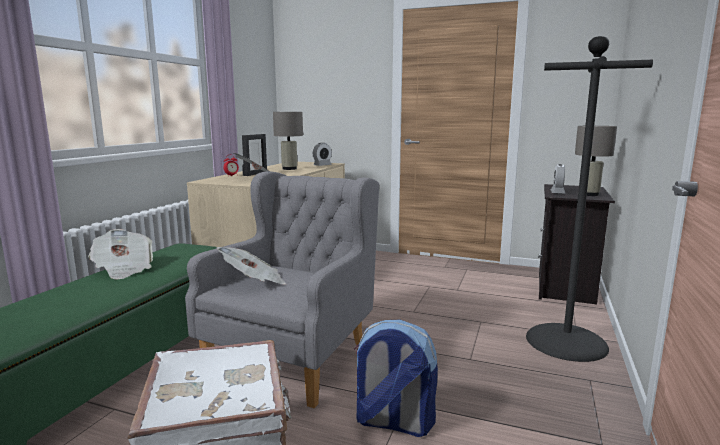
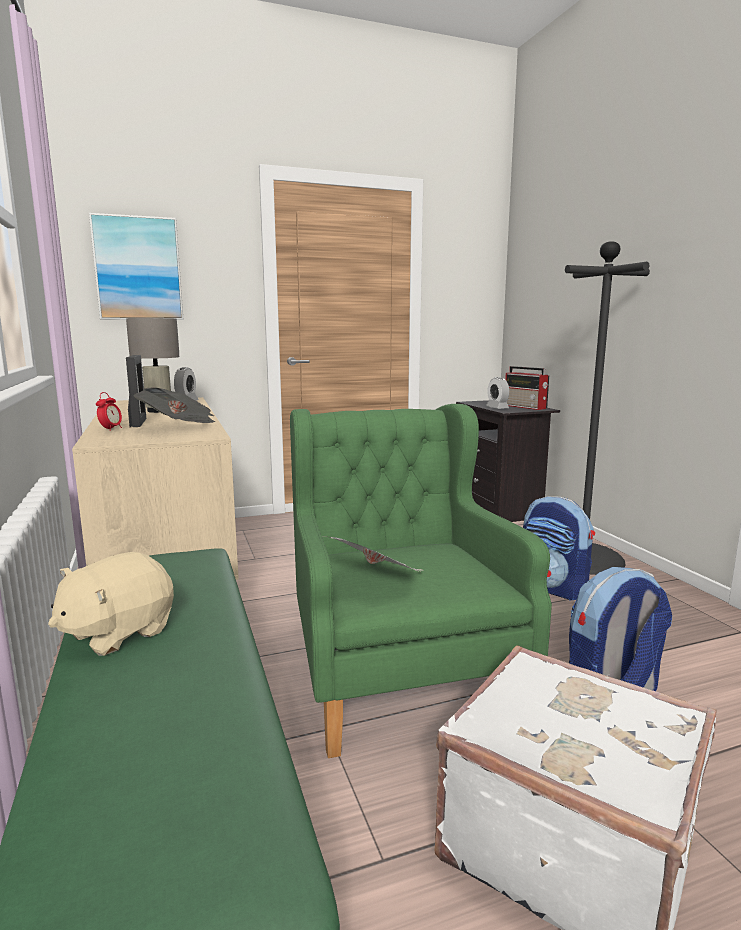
camera: 40 degrees left, 0 degrees up
(124, 269) = (117, 632): newspaper -> beige plush toy
(295, 356) = (398, 675): grey armchair -> green armchair
(316, 79) = (138, 269): none -> picture
(492, 352) = (554, 588): none -> backpack
(589, 194) = (526, 407): grey table lamp -> radio

